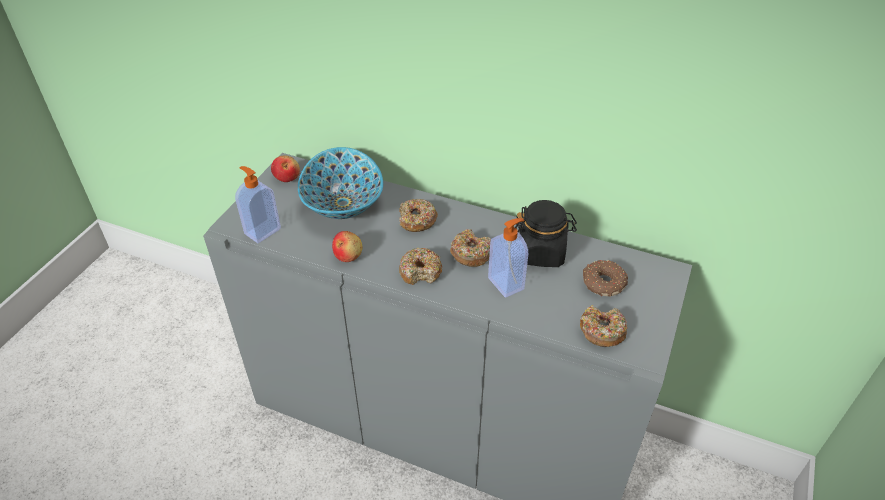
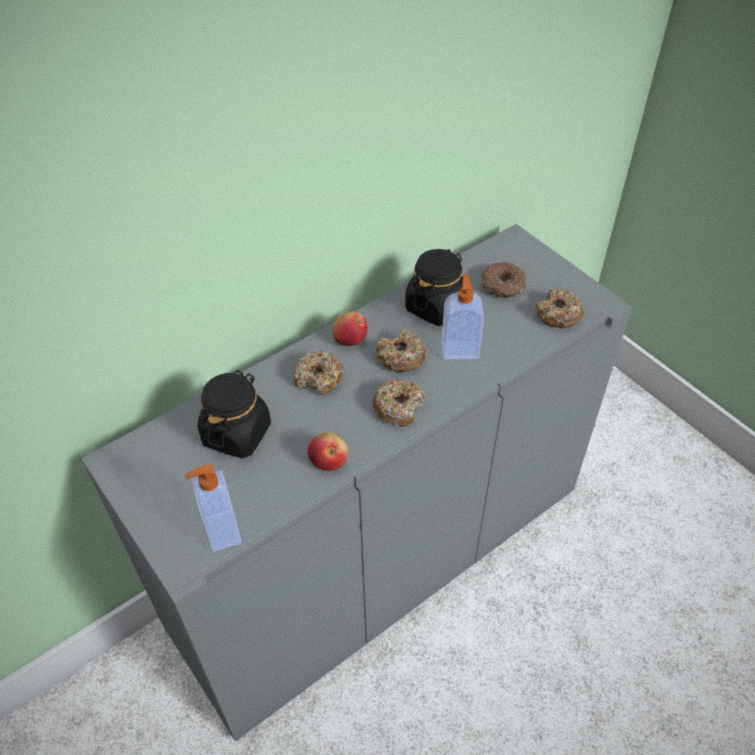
camera: 60 degrees left, 5 degrees up
(287, 177) = (138, 470): apple -> apple (350, 338)
(342, 204) = (237, 433): bowl -> black jar

